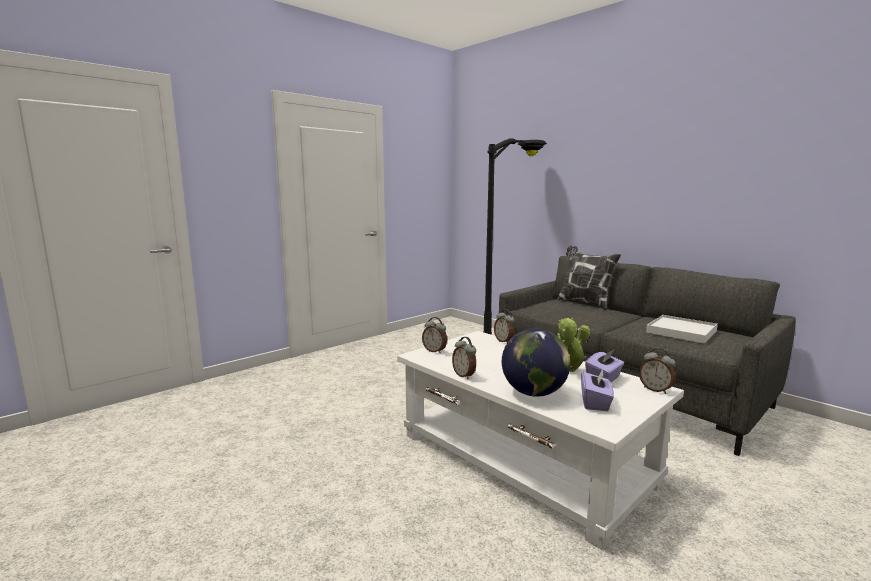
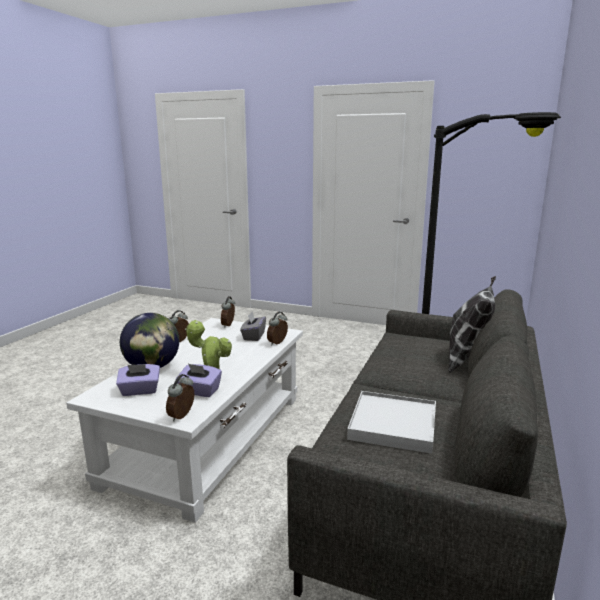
camera: 65 degrees right, 5 degrees up
(477, 346) = (253, 336): none -> grey tissue box

